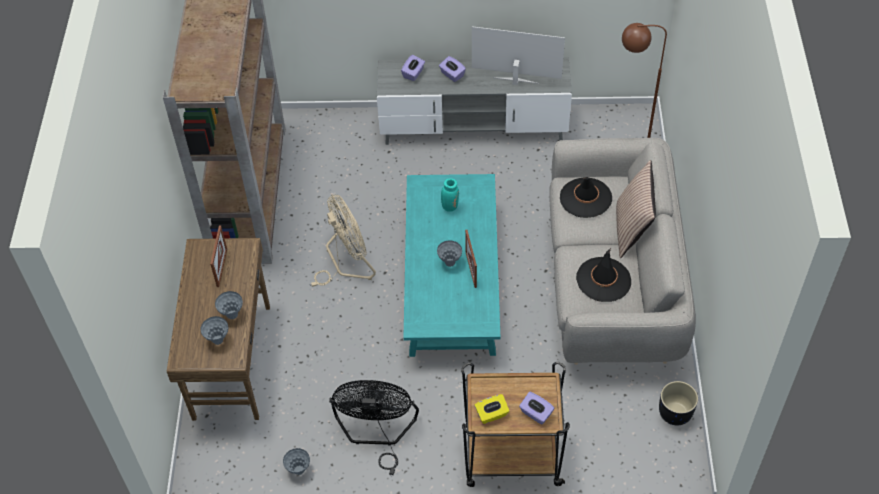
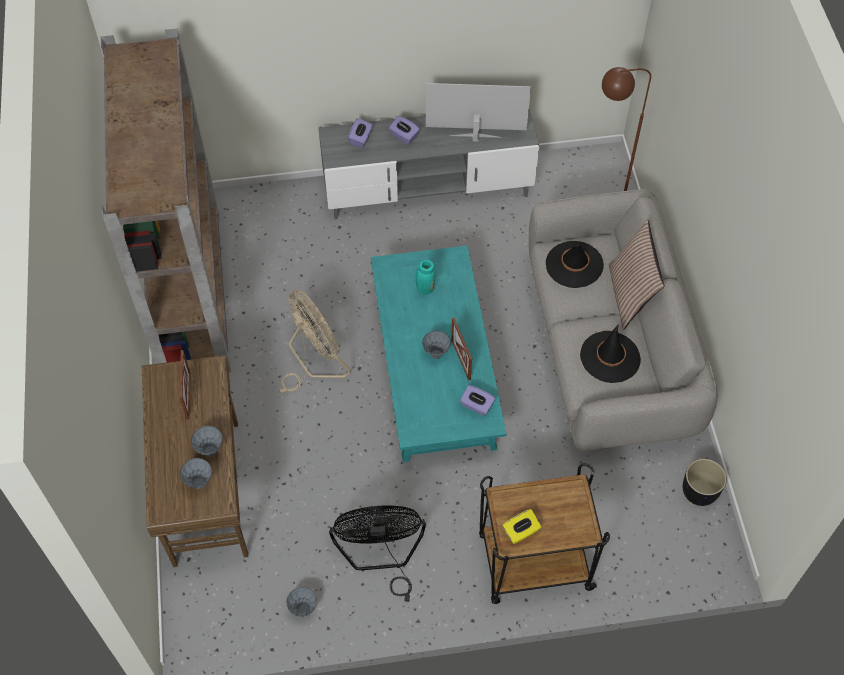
camera: 10 degrees left, 5 degrees up
(536, 413) = (568, 525): purple tissue box -> purple tissue box (476, 406)

